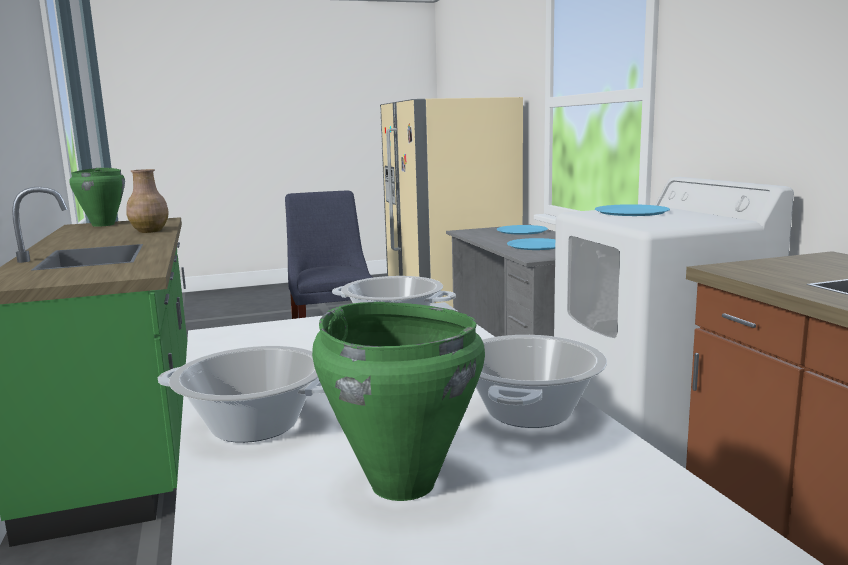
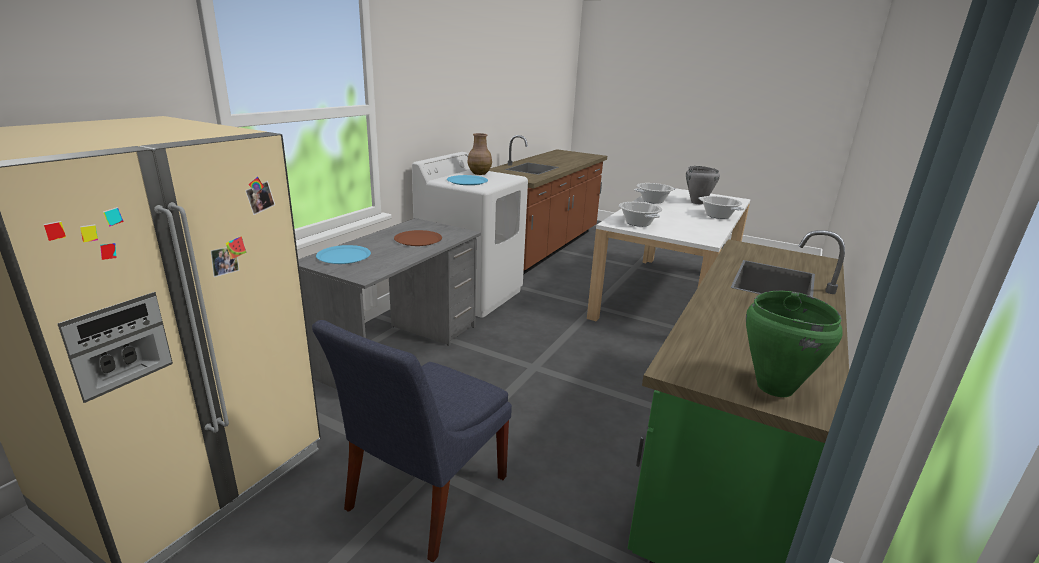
camera: 135 degrees left, 10 degrees up
(150, 231) = (714, 320): brown vase -> brown vase (479, 173)
(402, 483) = (697, 203): green cooking pot -> grey cooking pot
(536, 245) = (418, 239): blue plate -> brown plate

